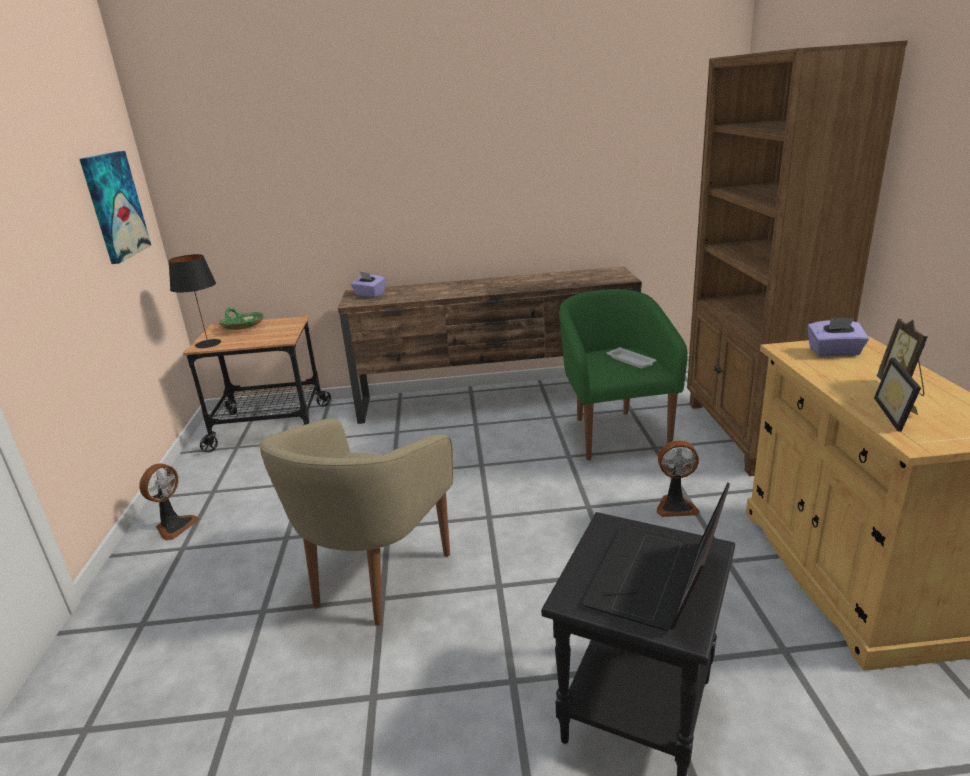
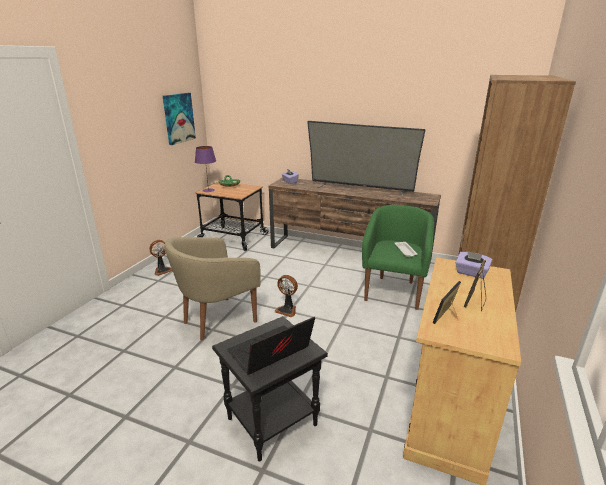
camera: 25 degrees right, 0 degrees up
(207, 343) = (208, 190): black table lamp -> purple table lamp
(502, 282) = (360, 189): none -> television
(675, 506) = (387, 339): fan -> fan (287, 310)

